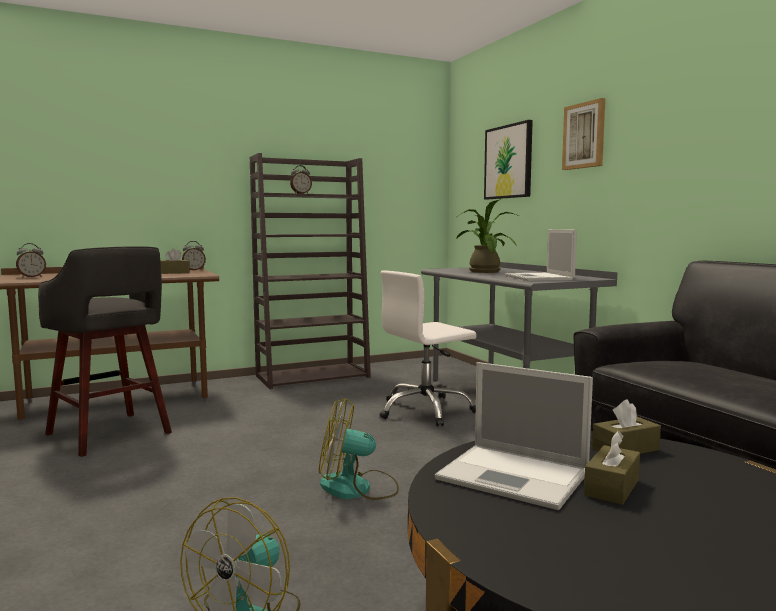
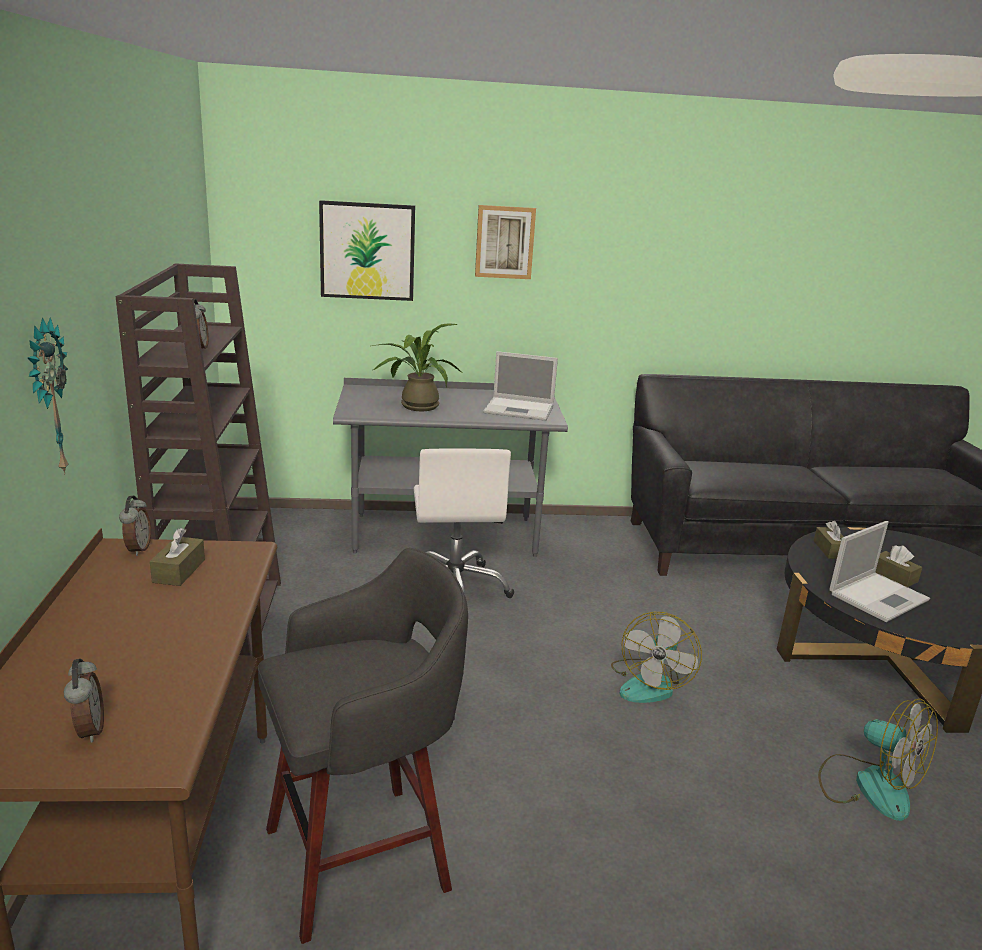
camera: 70 degrees left, 15 degrees up
(170, 185) = (46, 398): none -> wall clock

